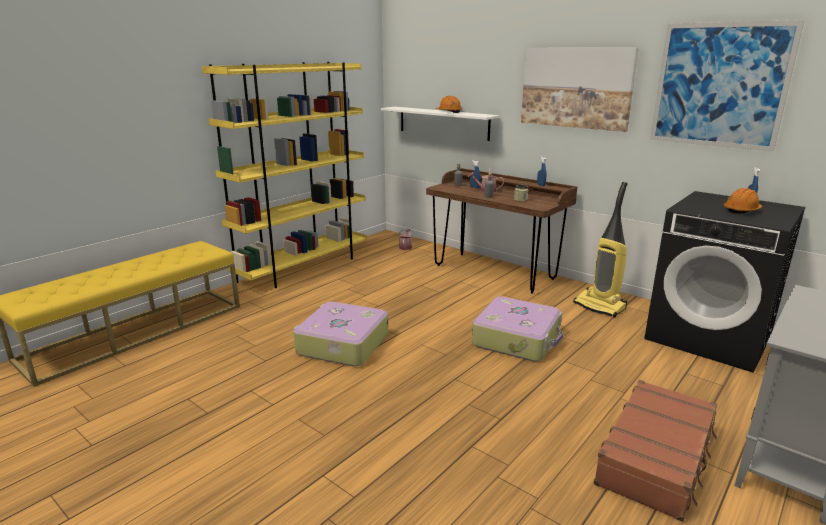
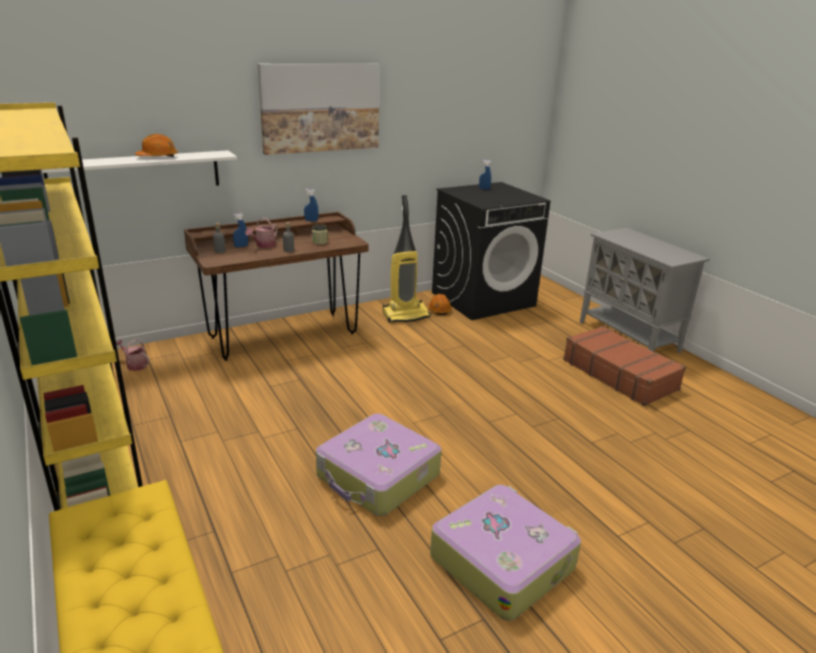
camera: 70 degrees left, 5 degrees up
(517, 339) = (437, 370): suitcase -> suitcase (502, 561)
(719, 85) = (441, 96): picture -> none
(742, 210) = (499, 195): orange hard hat -> orange hard hat (439, 310)

